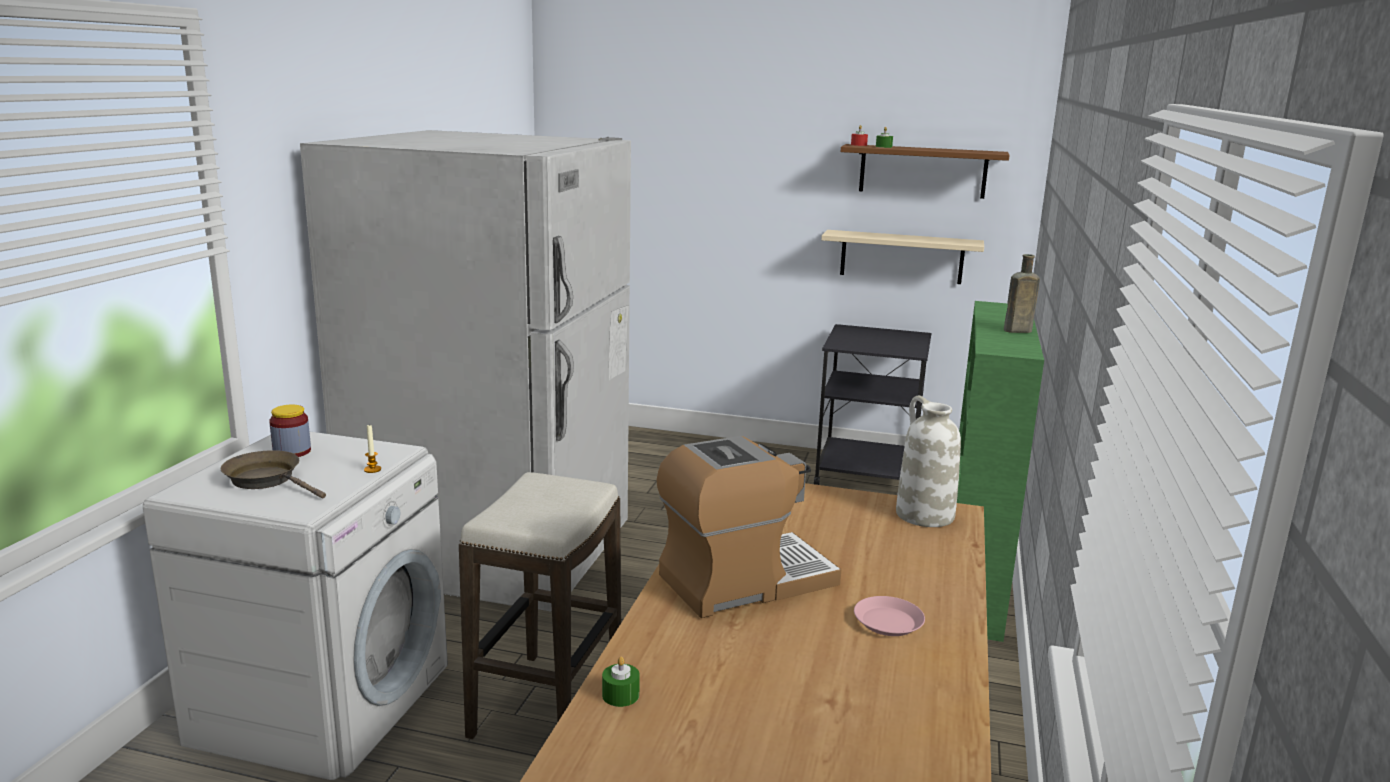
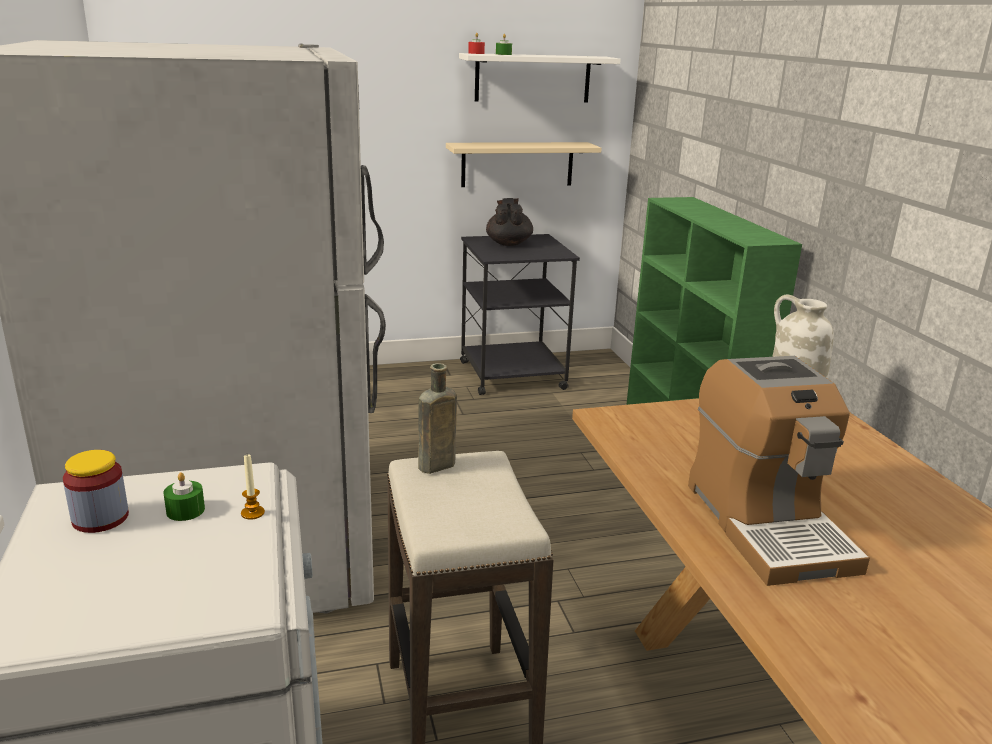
camera: 30 degrees left, 5 degrees up
(267, 480) = (122, 573): brown frying pan -> none
(620, 695) = (866, 711): green candle -> green candle (185, 510)
(745, 581) = (766, 524): coffee machine -> coffee machine turned 135 degrees clockwise
(873, 336) = (508, 243): none -> black teapot
(888, 622) = (925, 526): pink plate -> none
(922, 171) = (533, 78): brown shelf -> white shelf
(1015, 330) = (732, 221): brown bottle -> brown bottle (434, 466)

